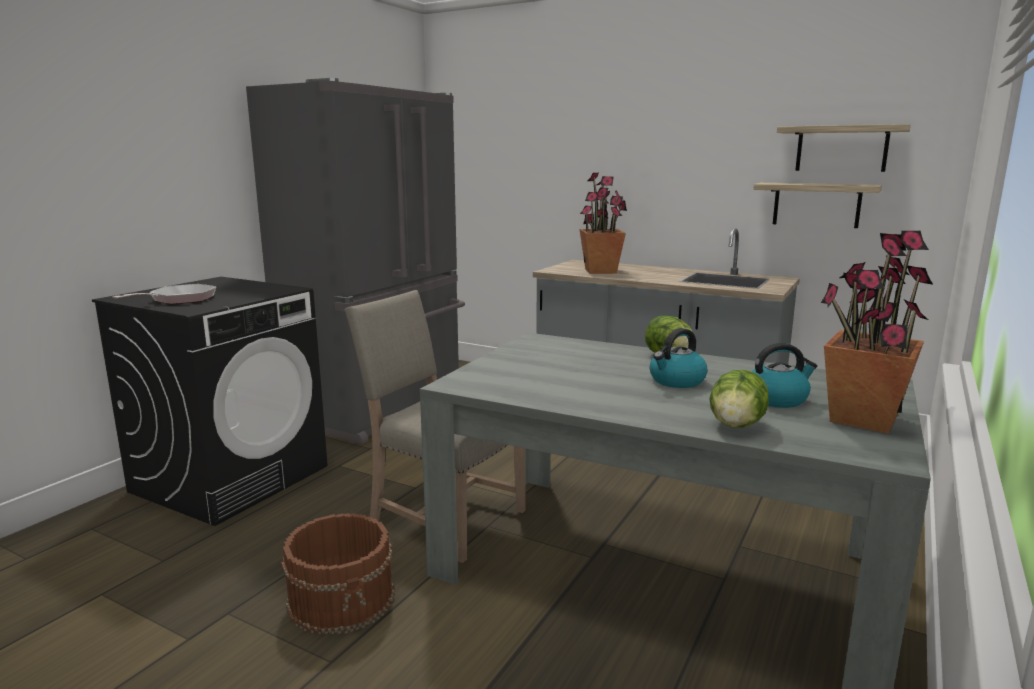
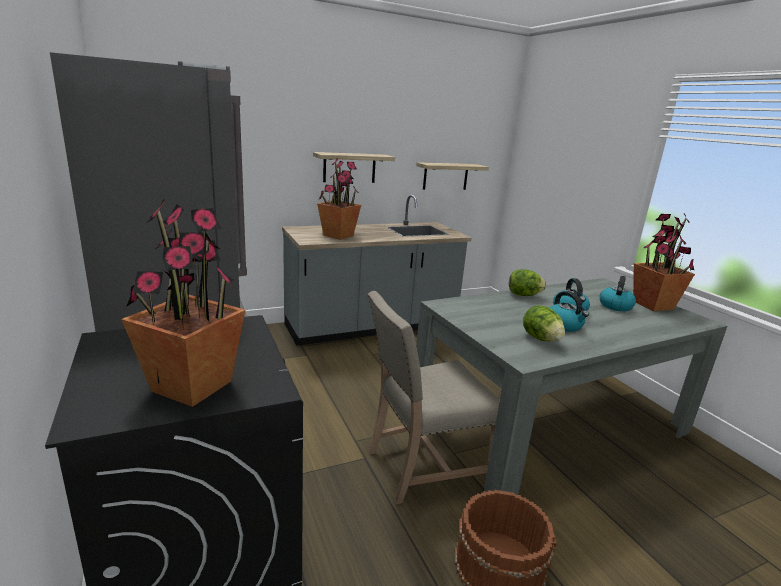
camera: 55 degrees left, 5 degrees up
(179, 300) = (192, 385): frying pan -> potted plant
(607, 385) = (564, 325): none -> kettle
(736, 425) = (650, 327): lettuce -> lettuce (541, 339)
(841, 149) = (458, 142): shelf -> shelf (349, 167)

